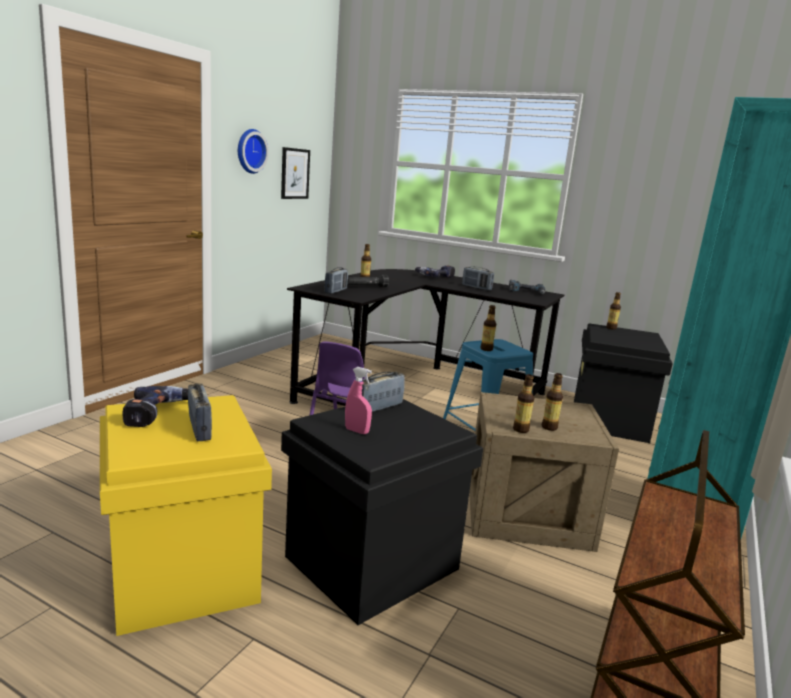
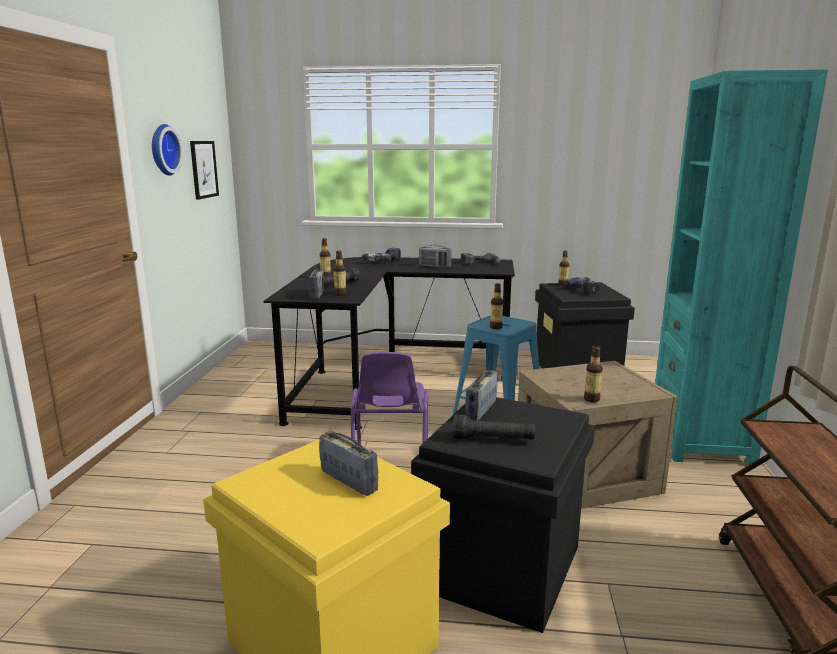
camera: 20 degrees left, 0 degrees up
(159, 414) = (286, 477): power drill -> power drill (585, 290)
(357, 431) = (493, 440): pink spray bottle -> black flashlight
(549, 427) = (609, 391): bottle -> bottle (340, 294)

